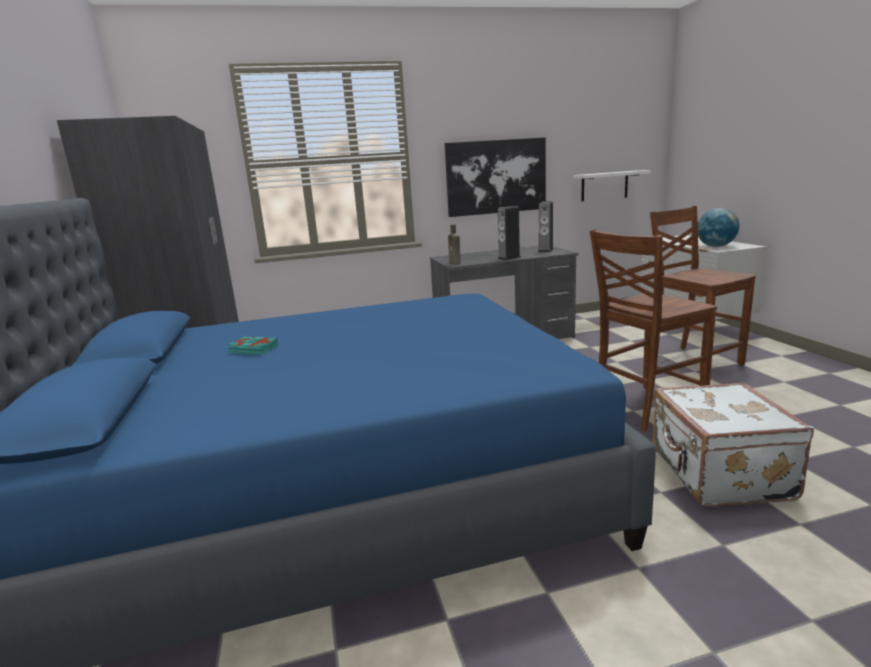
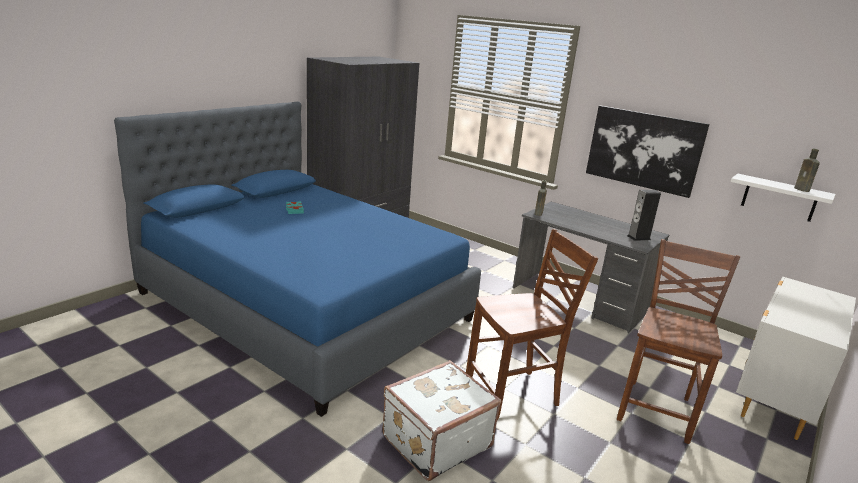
camera: 50 degrees right, 5 degrees up
(509, 258) = (584, 229): speaker -> none
(625, 171) = (802, 190): none -> brown bottle
(645, 409) = (514, 394): brown chair -> brown chair turned 135 degrees clockwise
(715, 246) = (795, 318): globe -> none

